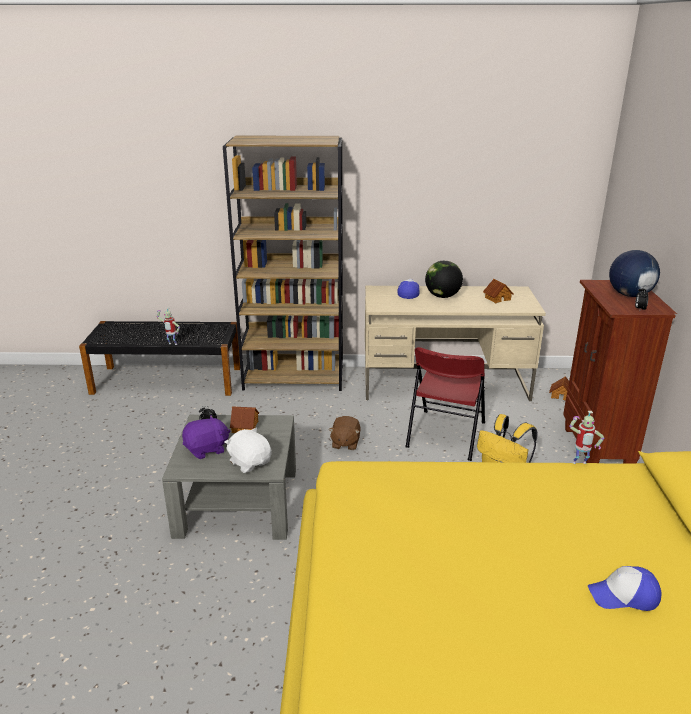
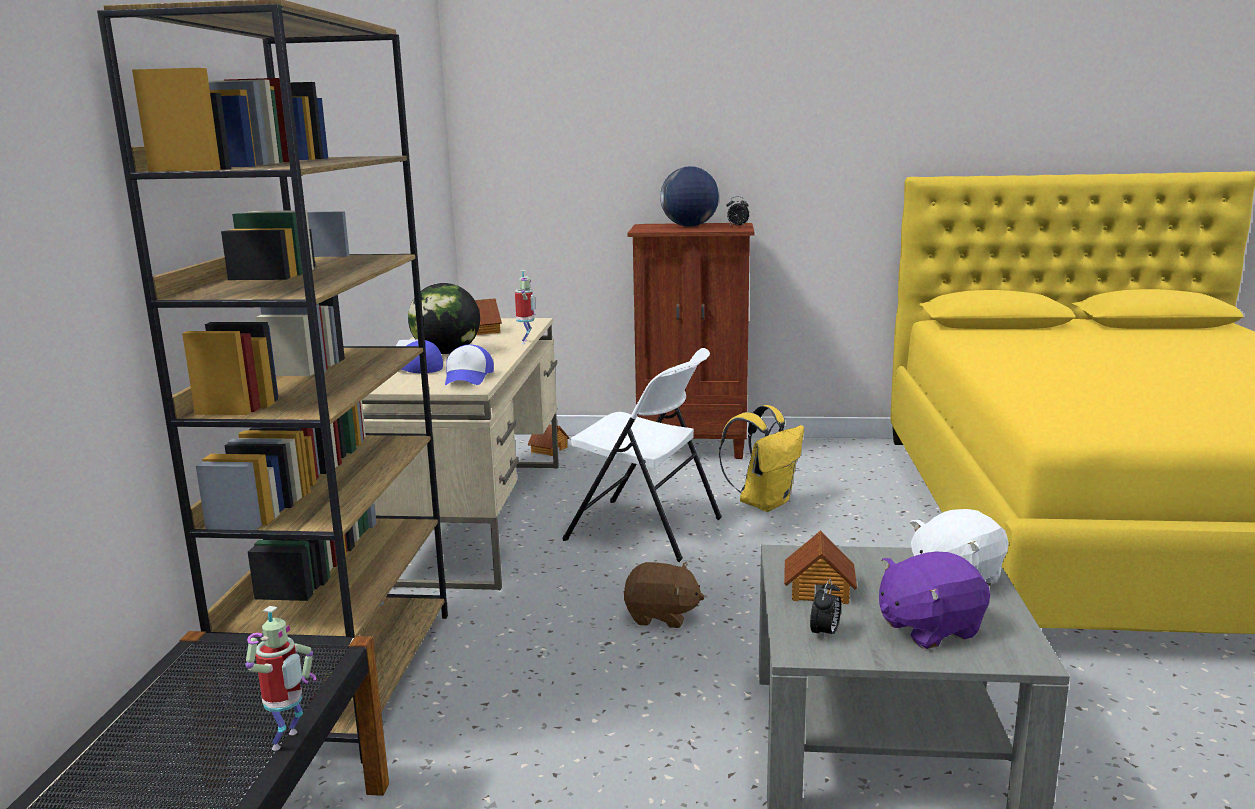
camera: 85 degrees left, 10 degrees down
(207, 449) = (928, 628): purple plush toy -> purple plush toy turned 90 degrees counterclockwise
(445, 434) = (643, 529): red chair -> white chair
(579, 464) = (950, 345): toy robot -> toy robot (527, 342)
(624, 596) = (1166, 349): cap -> cap (468, 378)

